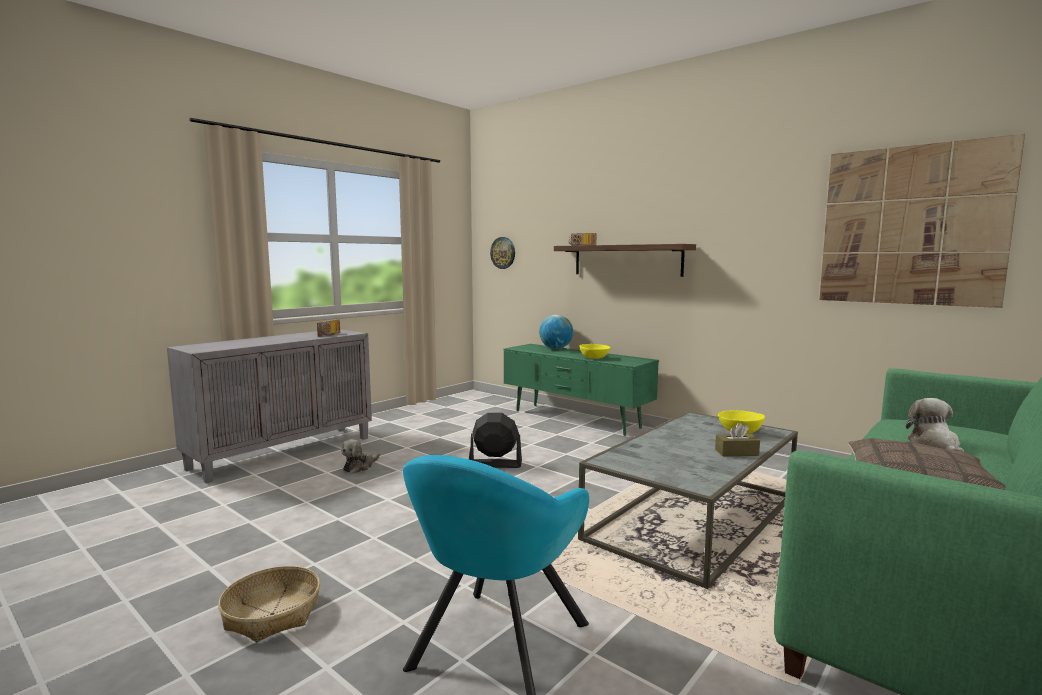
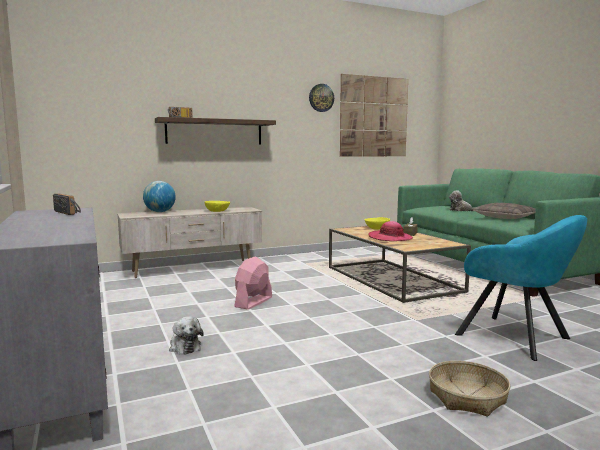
camera: 65 degrees left, 0 degrees up
(494, 464) = (253, 302): black fan -> pink fan
(503, 253) = (65, 121): wall clock -> wall clock (321, 98)
(575, 419) = (193, 269): green tv stand -> beige tv stand
(670, 445) = (390, 238): none -> hat
(694, 518) = (392, 279): grey coffee table -> brown coffee table

